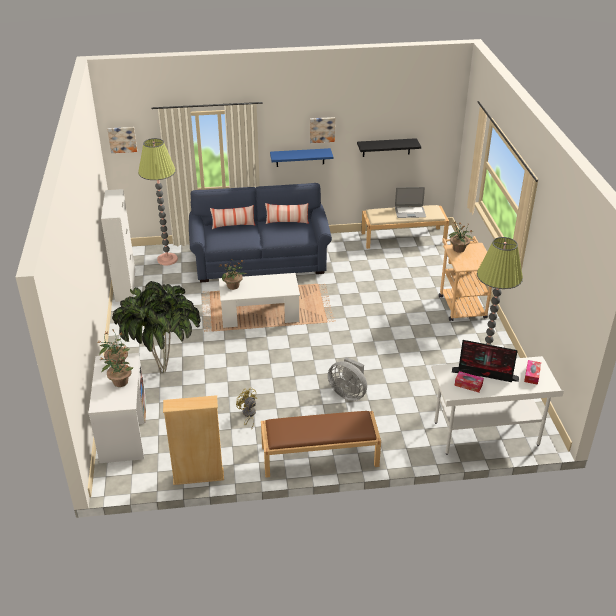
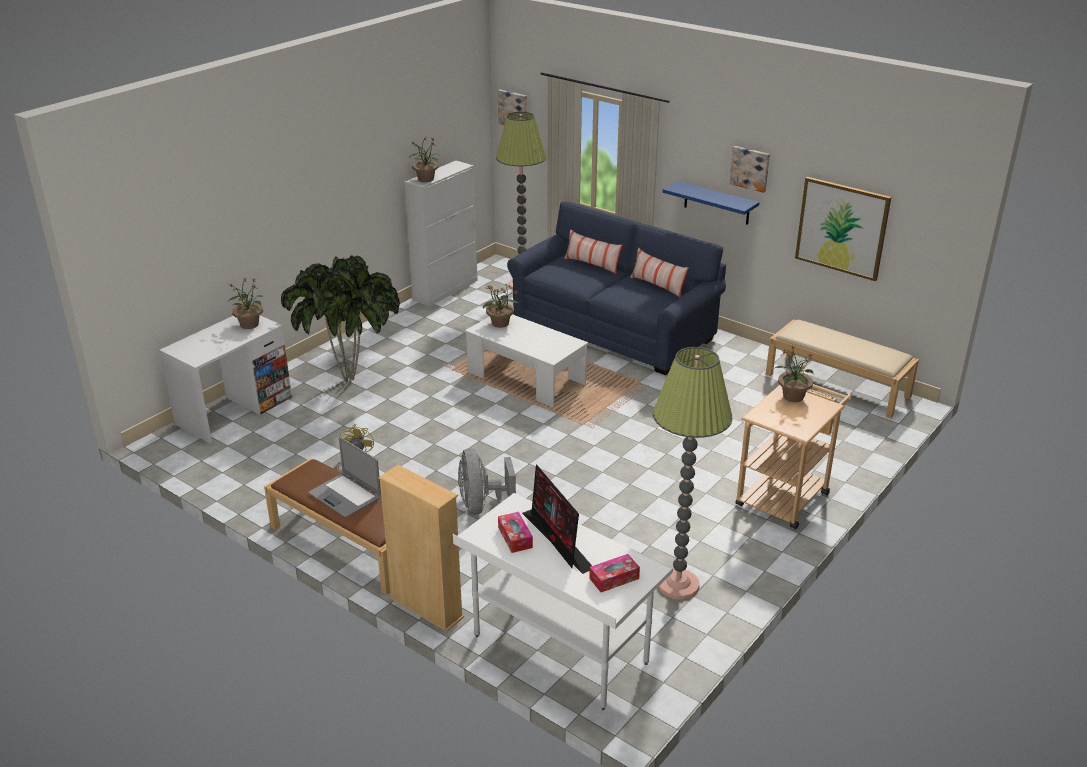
camera: 45 degrees right, 5 degrees down
(120, 382) = (224, 340): potted plant -> potted plant (426, 179)
(198, 476) = (222, 487): beige bookcase -> beige bookcase (426, 608)
(386, 147) = (842, 228): black shelf -> picture
(410, 212) = (850, 346): laptop -> laptop (345, 495)

